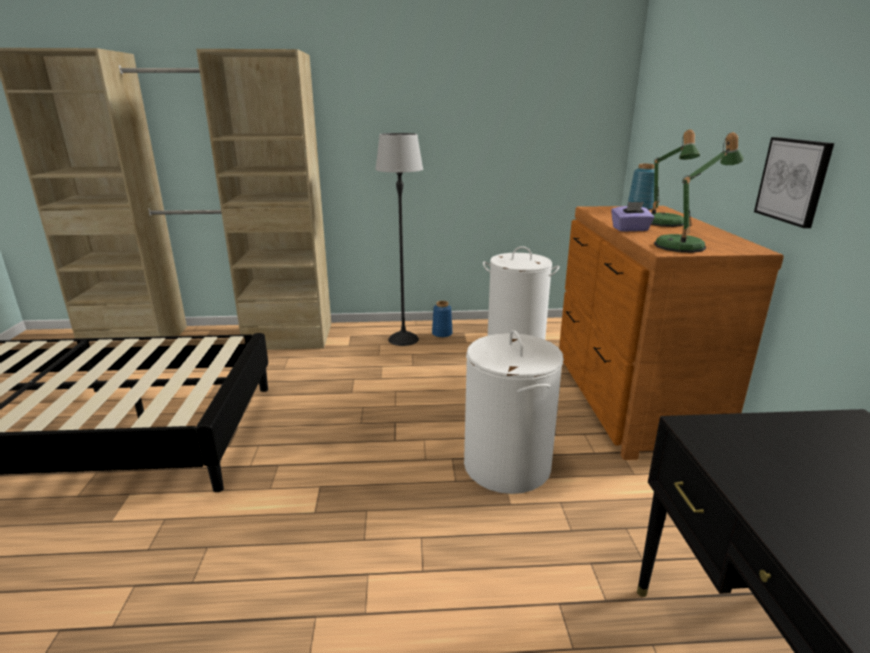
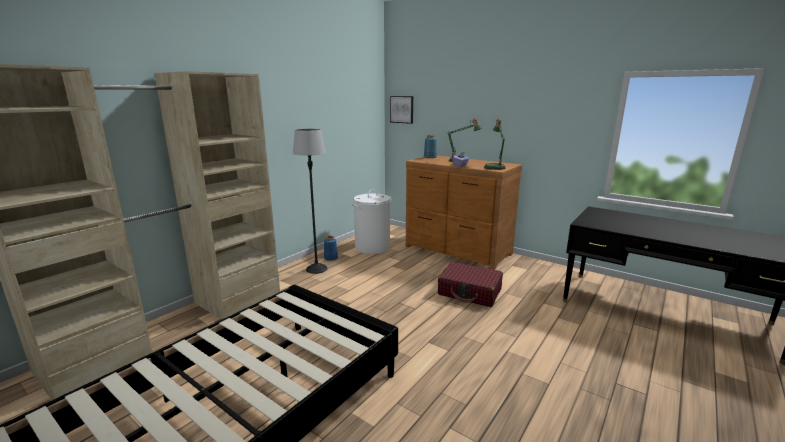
camera: 50 degrees left, 5 degrees down
(507, 466) = (470, 292): white laundry basket -> red suitcase
(793, 180) = (517, 135): picture -> picture (402, 109)

